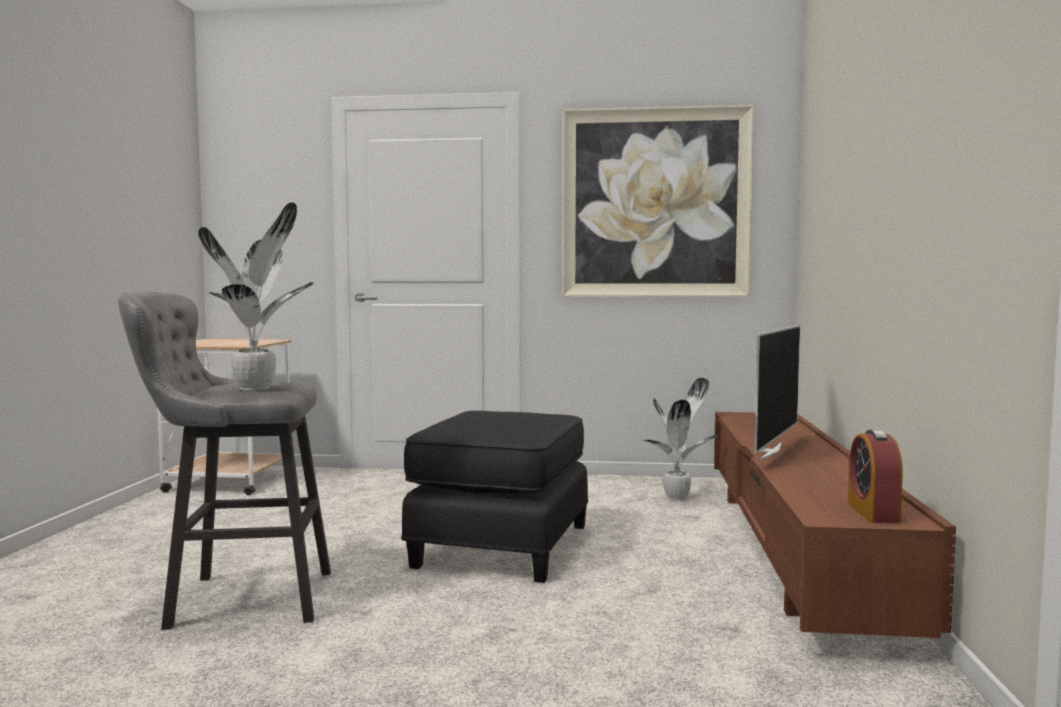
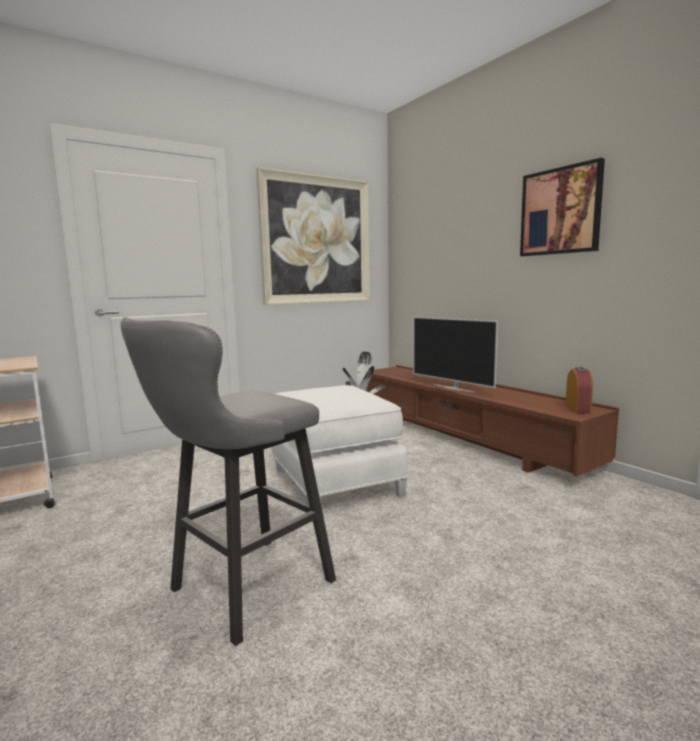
camera: 40 degrees left, 5 degrees up
(257, 389) = (263, 401): potted plant -> none
(500, 545) = (333, 482): black ottoman -> white ottoman
(769, 451) = (453, 388): television -> television turned 150 degrees clockwise
(873, 512) = (577, 409): alarm clock -> alarm clock turned 135 degrees counterclockwise
(919, 132) = (560, 211): none -> picture

